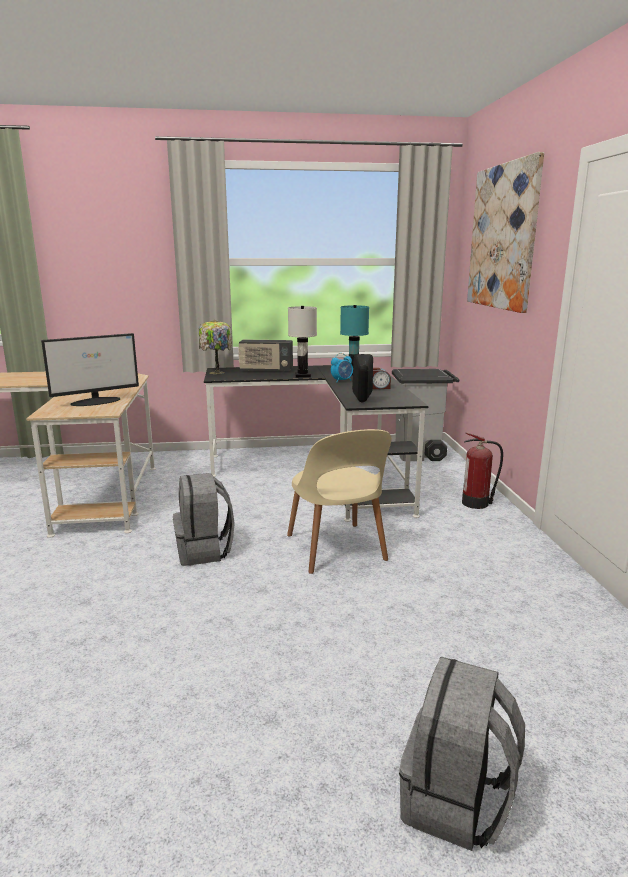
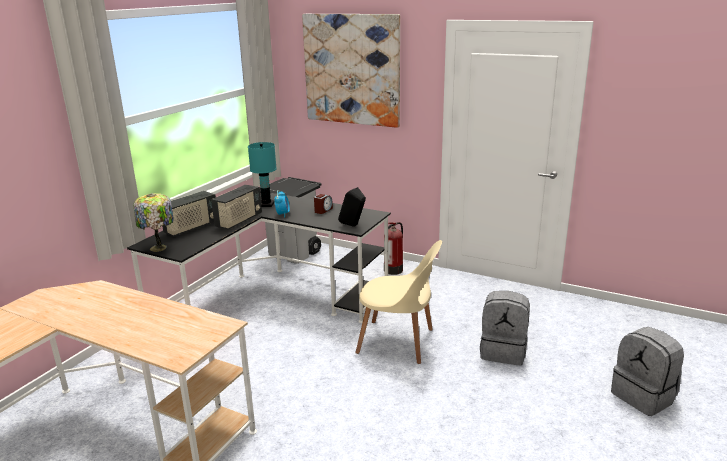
camera: 55 degrees left, 5 degrees up
(96, 401) = (174, 324): monitor -> none
(204, 551) = (338, 399): grey backpack -> grey backpack (503, 351)
(303, 375) = (239, 221): white table lamp -> radio

